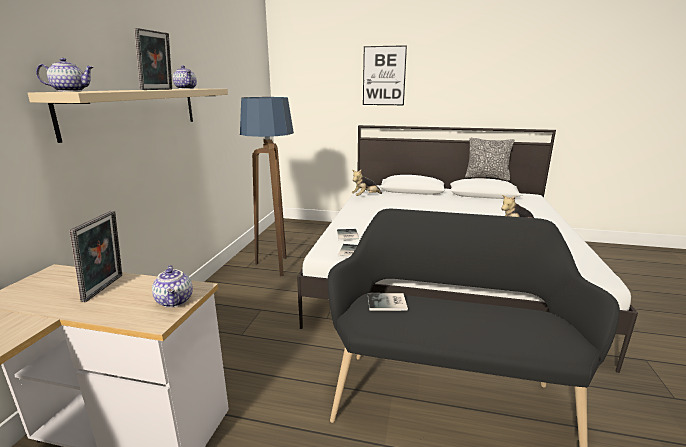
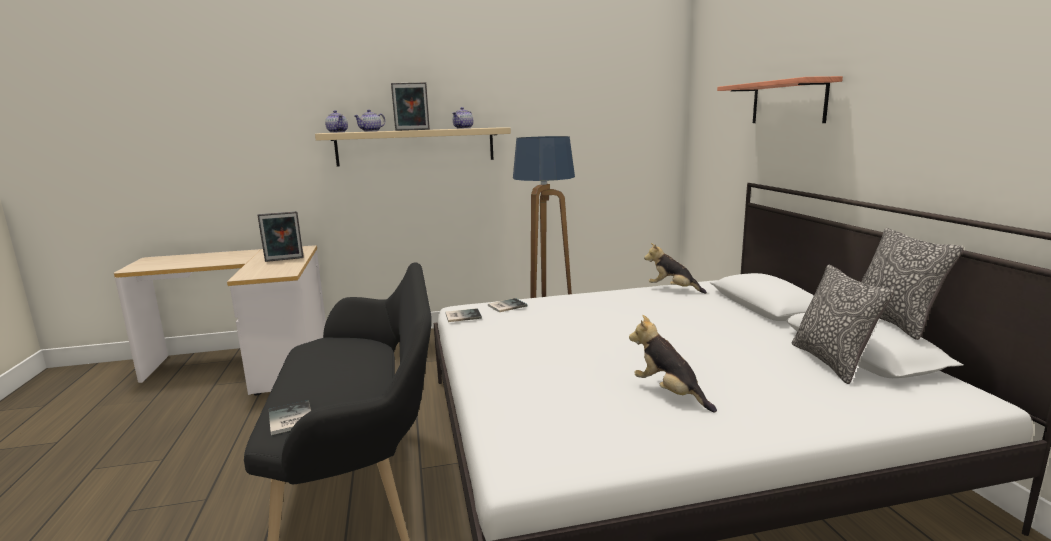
camera: 65 degrees right, 5 degrees down
(175, 301) = (268, 274): teapot -> teapot (371, 131)
(384, 76) = (788, 102): picture -> shelf
(388, 303) = (349, 347): book -> book (289, 419)
(491, 200) = (831, 362): none -> pillow

